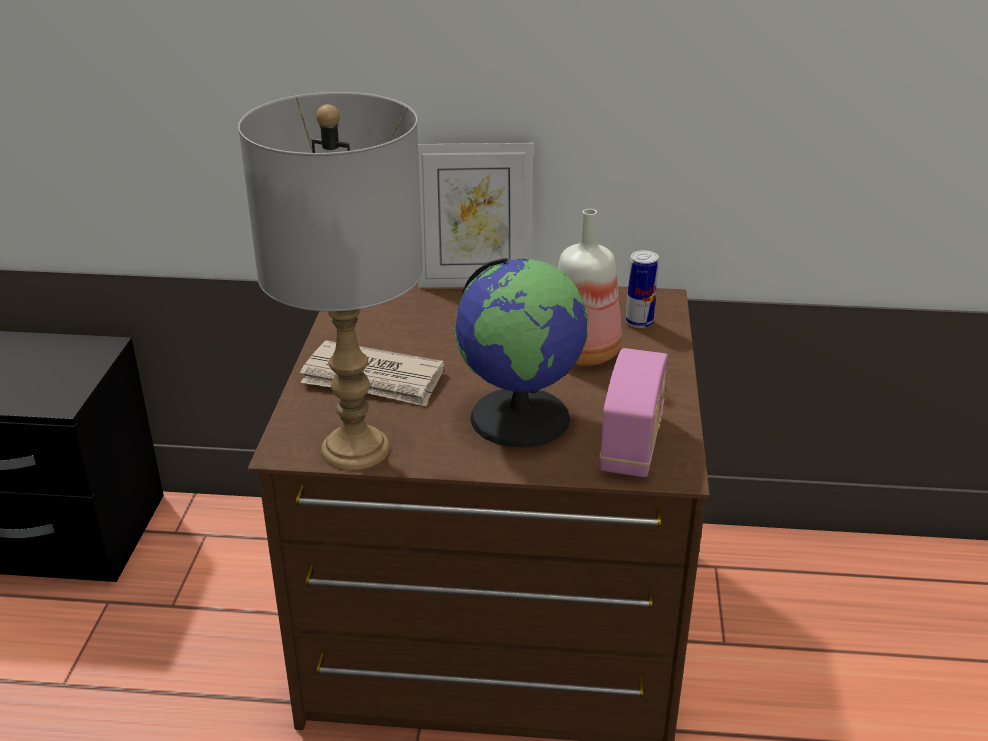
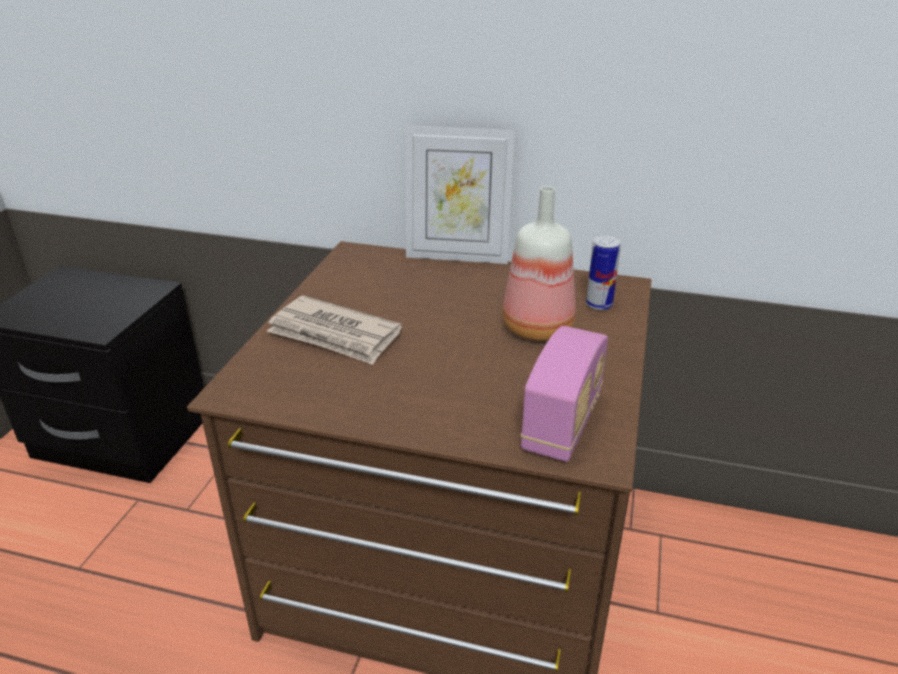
camera: 10 degrees right, 0 degrees up
(355, 450) = (290, 400): grey table lamp -> none
(521, 416) = (459, 384): globe -> none

